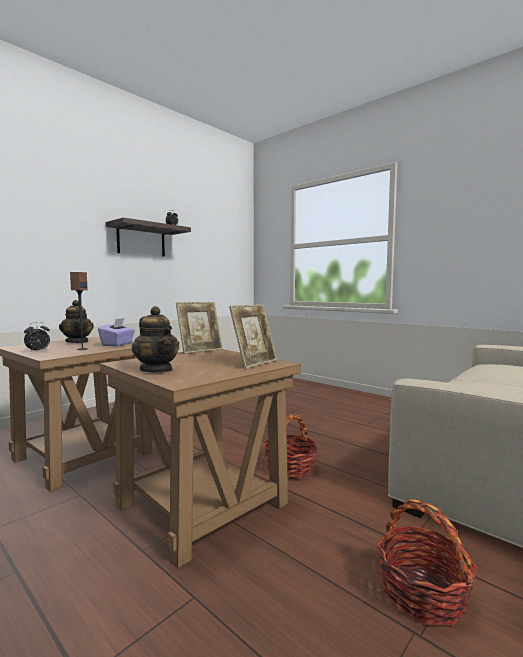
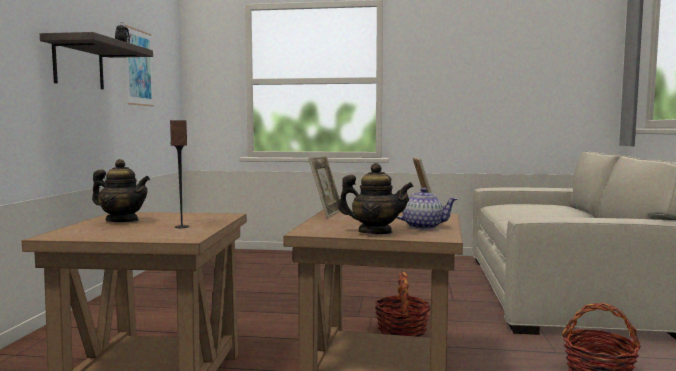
camera: 35 degrees left, 0 degrees up
(38, 351) = (135, 236): alarm clock -> none
(118, 344) = (197, 217): purple tissue box -> none
(203, 241) = (139, 68): none -> picture
(213, 371) = (423, 226): none -> teapot

